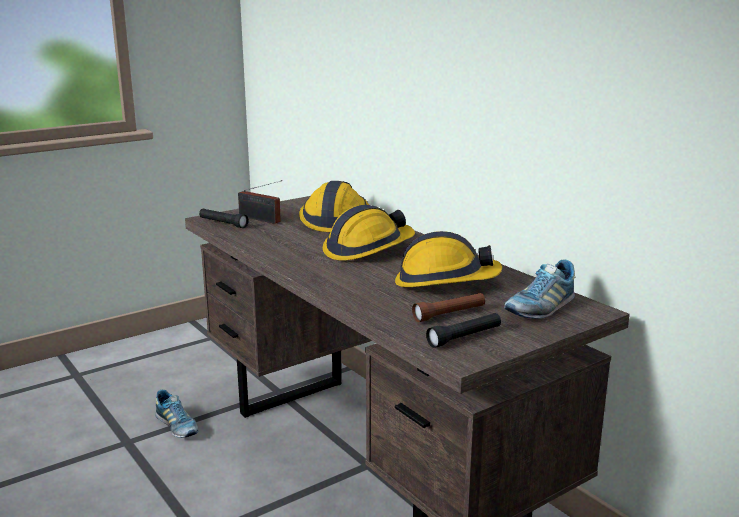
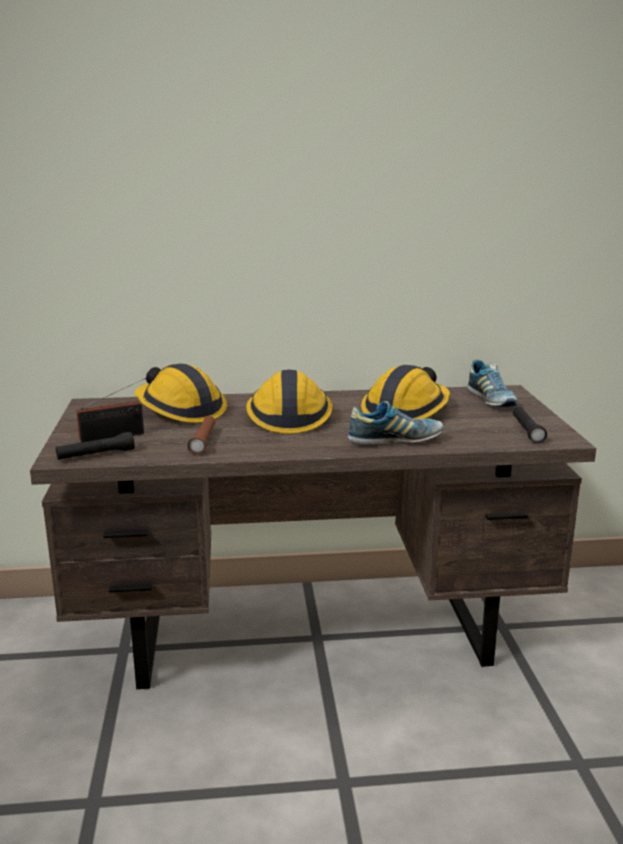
camera: 60 degrees left, 0 degrees up
(177, 427) = (107, 747): shoe -> shoe (395, 441)
(449, 314) = (478, 425): brown flashlight -> brown flashlight (203, 441)

